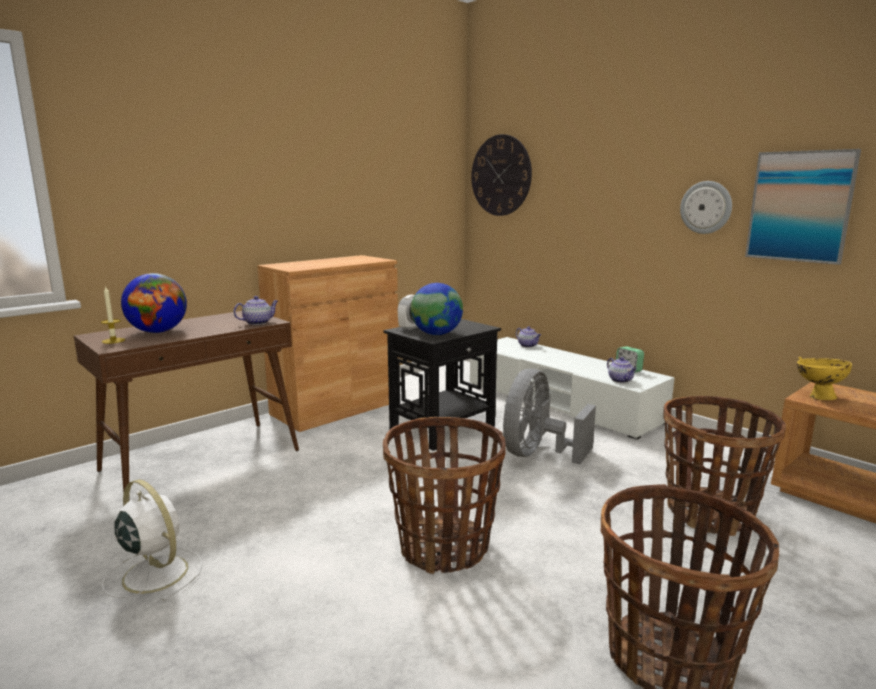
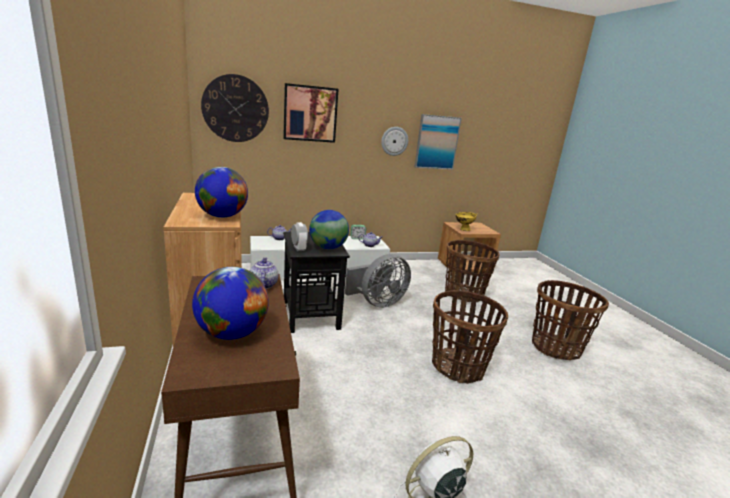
camera: 65 degrees left, 5 degrees up
(113, 341) = (242, 364): candle -> none
(309, 266) = (222, 216): none -> globe
(537, 454) = (378, 303): grey fan -> grey fan turned 90 degrees counterclockwise
(578, 172) = (310, 113): none -> picture

